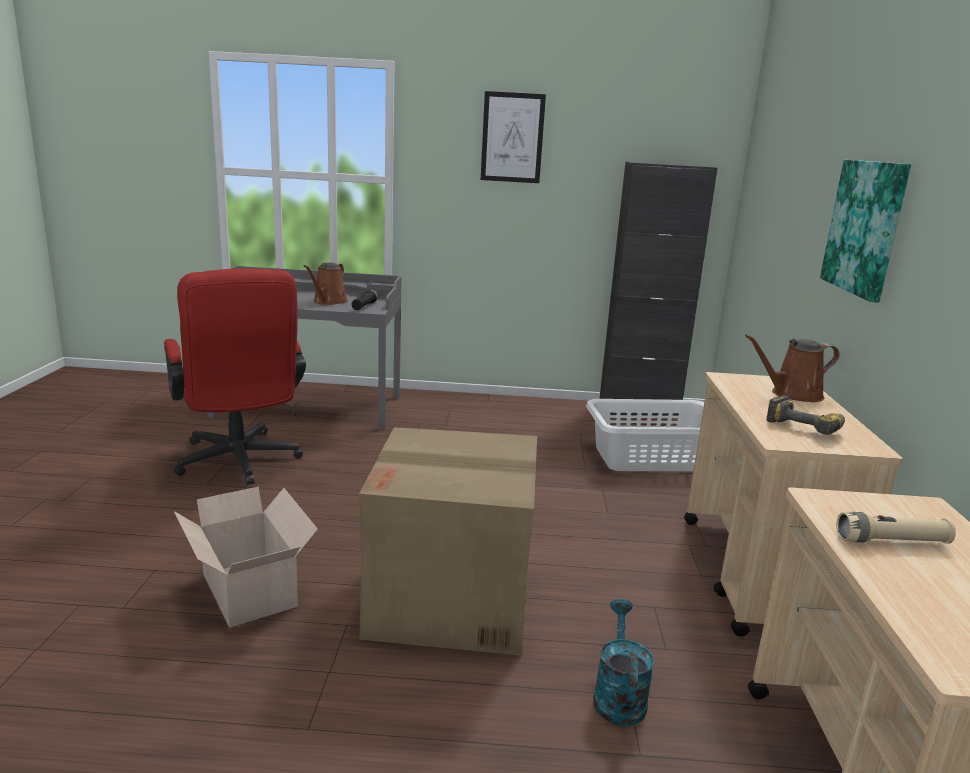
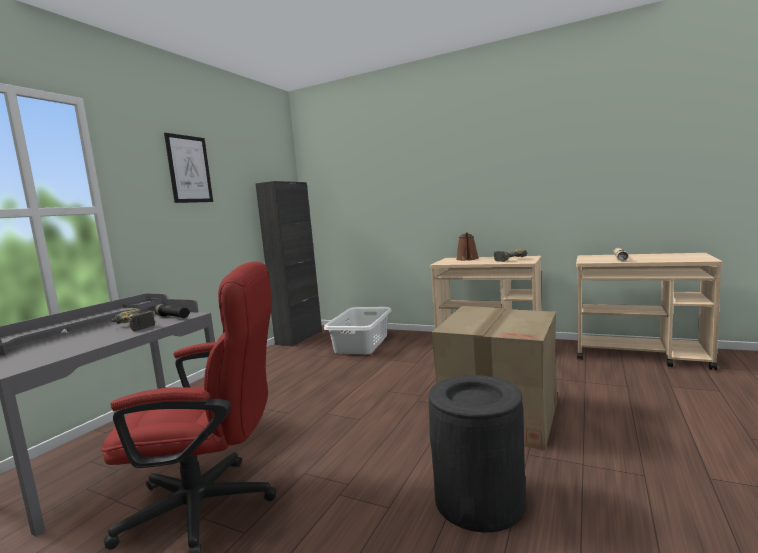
camera: 65 degrees left, 10 degrees down
(249, 592) = (479, 500): cardboard box -> black trash can
(328, 302) = (130, 327): brown watering can -> power drill
(618, 695) = (586, 384): turquoise watering can -> none
(865, 227) = (459, 183): picture -> none

